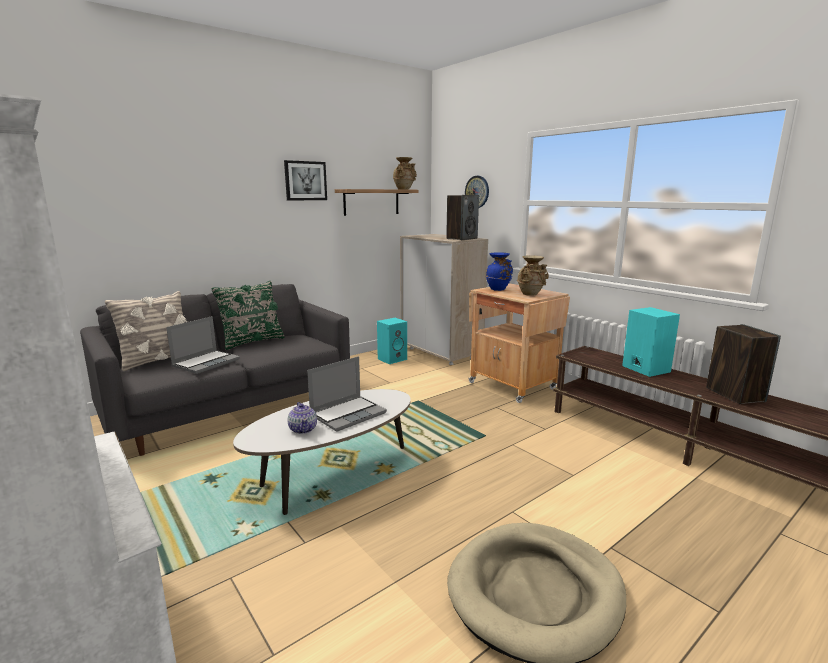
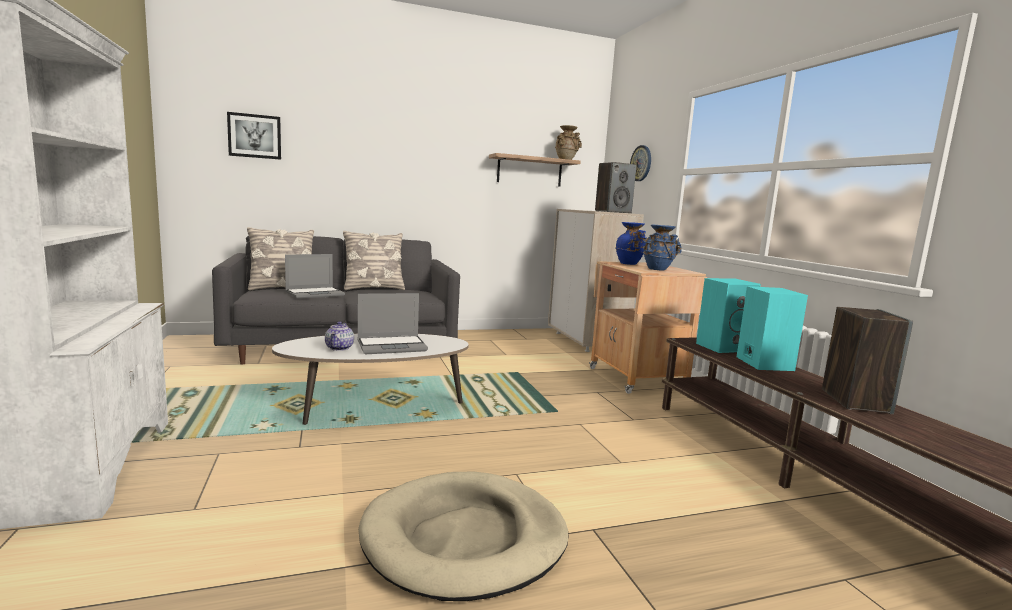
camera: 20 degrees right, 5 degrees down
(252, 342) = (374, 289): green pillow -> beige pillow
(305, 181) = (458, 143): picture -> picture (255, 136)
(392, 359) = (529, 338): turquoise speaker -> turquoise speaker (723, 347)
(531, 294) = (658, 269): beige vase -> blue vase

